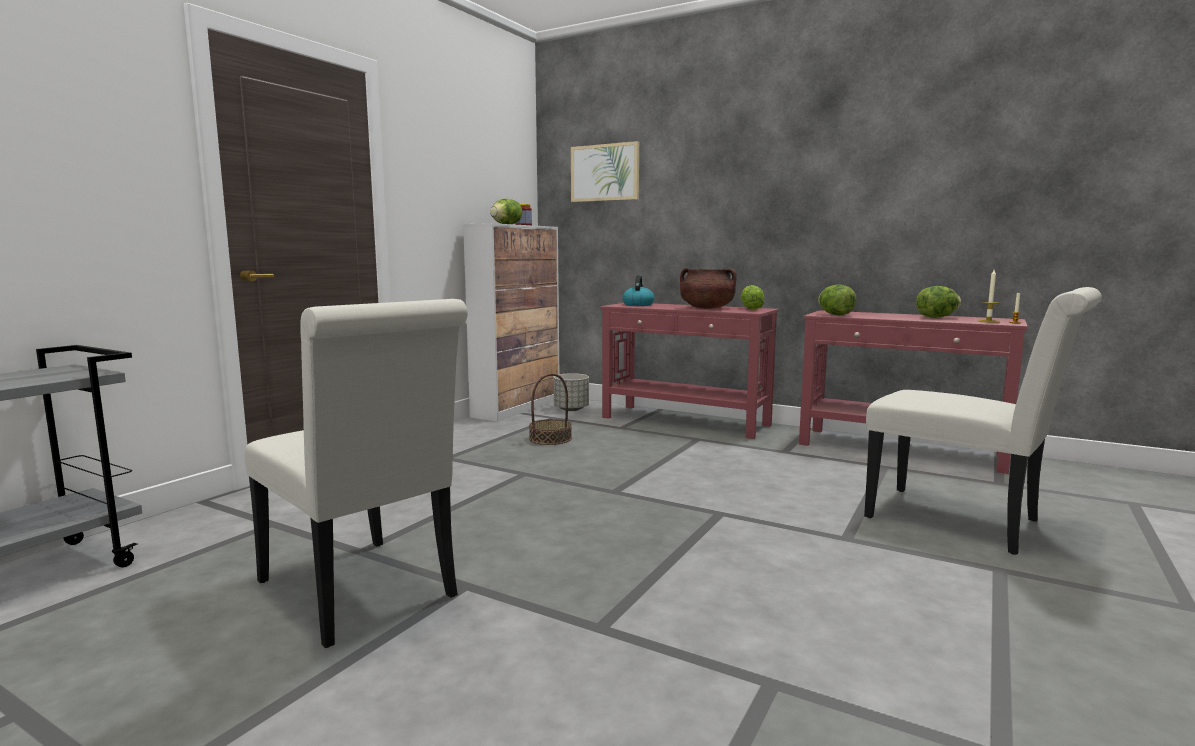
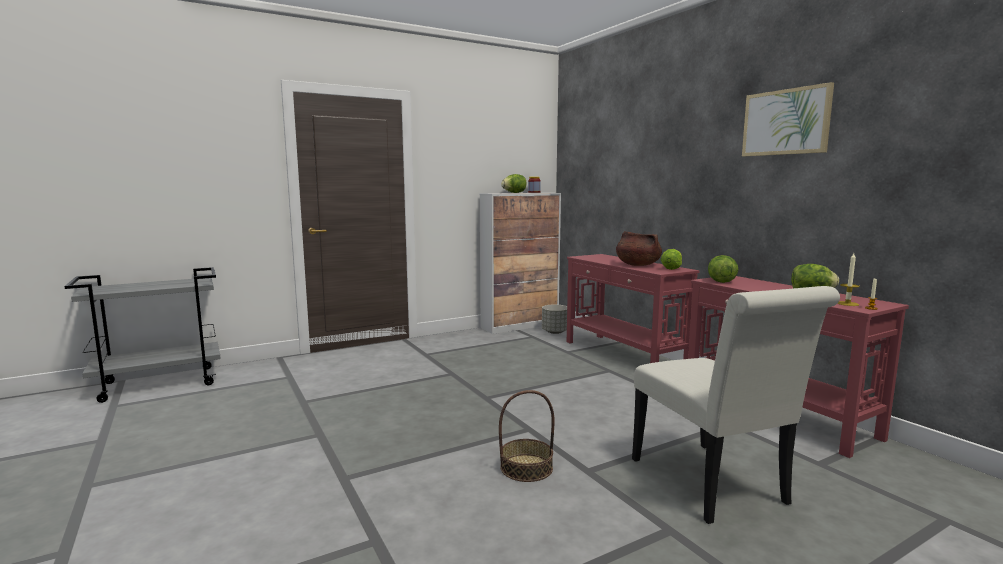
camera: 30 degrees right, 0 degrees up
(363, 594) = (271, 425): white chair -> none
(550, 438) = (506, 352): basket -> basket (526, 467)
(605, 173) = (594, 151): picture -> picture (786, 122)
(638, 305) = (597, 257): kettle -> none

